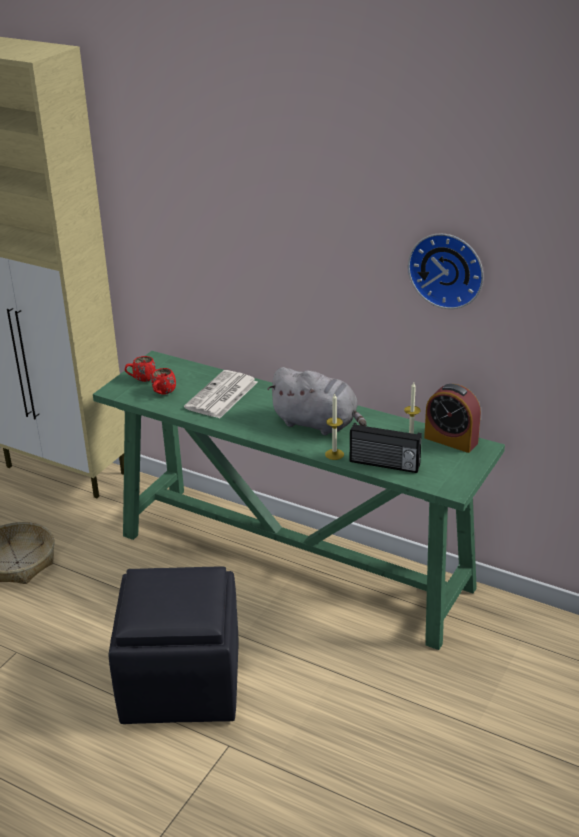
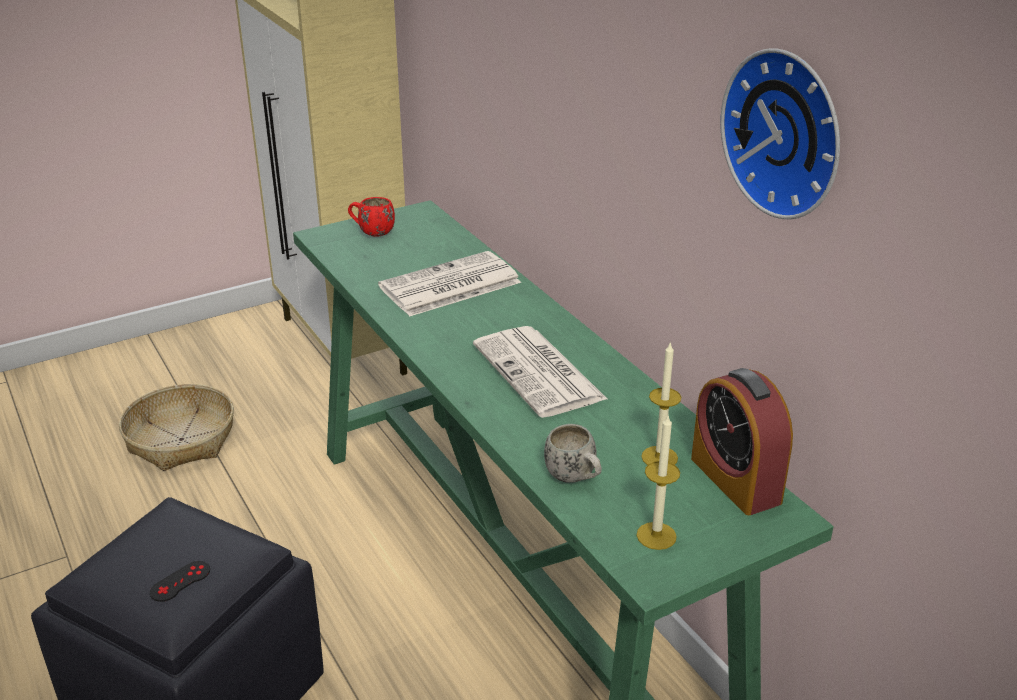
camera: 30 degrees right, 0 degrees up
(163, 394) = (376, 259): red mug -> none
(189, 600) = (180, 581): none -> black game controller
(318, 424) = (540, 373): grey plush toy -> newspaper
(334, 454) = (513, 430): candle -> candle (656, 536)
(384, 464) = (575, 479): radio -> white mug

